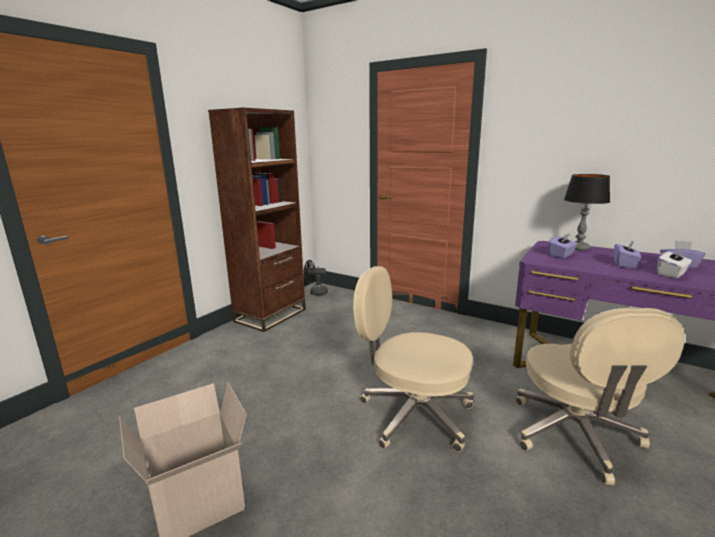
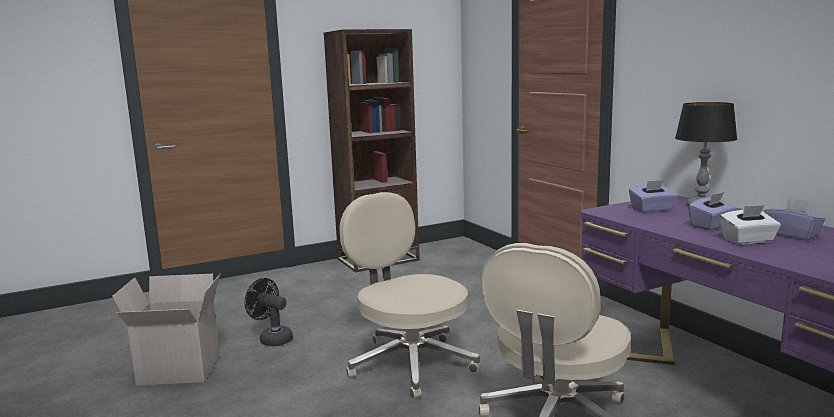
camera: 30 degrees right, 5 degrees down
(315, 292) = (450, 246): black fan -> black fan (272, 339)

